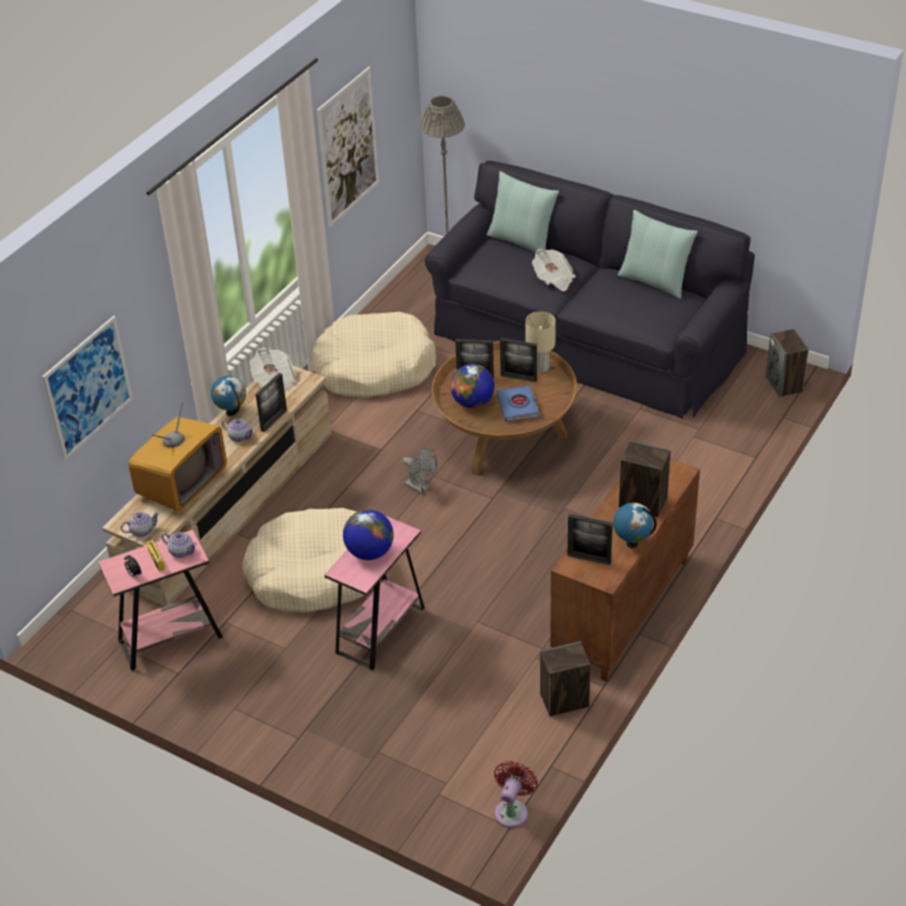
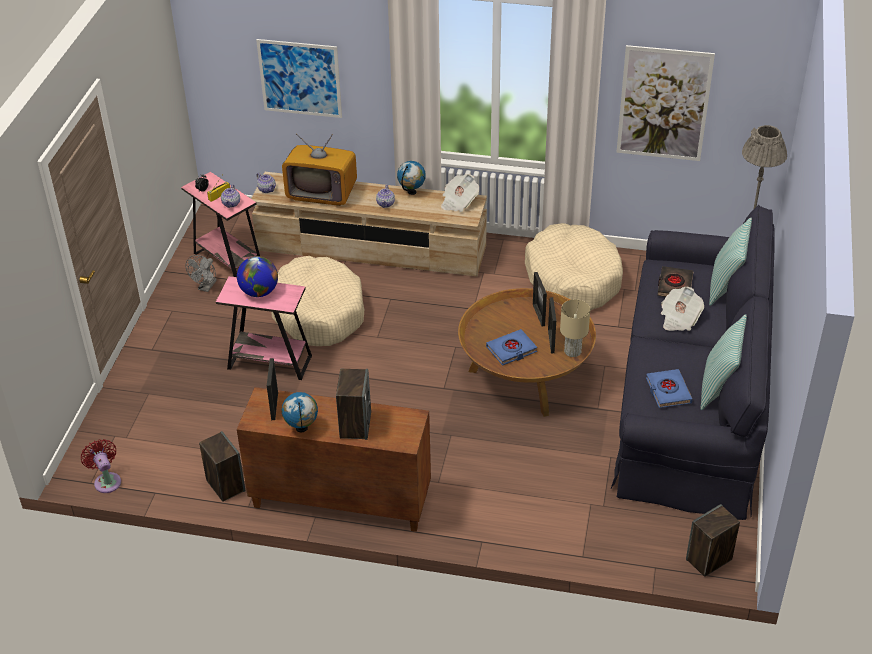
camera: 70 degrees right, 0 degrees up
(274, 420) = (412, 215): picture frame -> none
(421, 488) = (438, 343): grey fan -> grey fan (206, 287)
(472, 402) = (503, 322): globe -> none
(507, 268) = (674, 286): none -> black book
(512, 810) = (106, 480): red fan -> red fan turned 120 degrees counterclockwise
(650, 310) = (668, 391): none -> blue book

